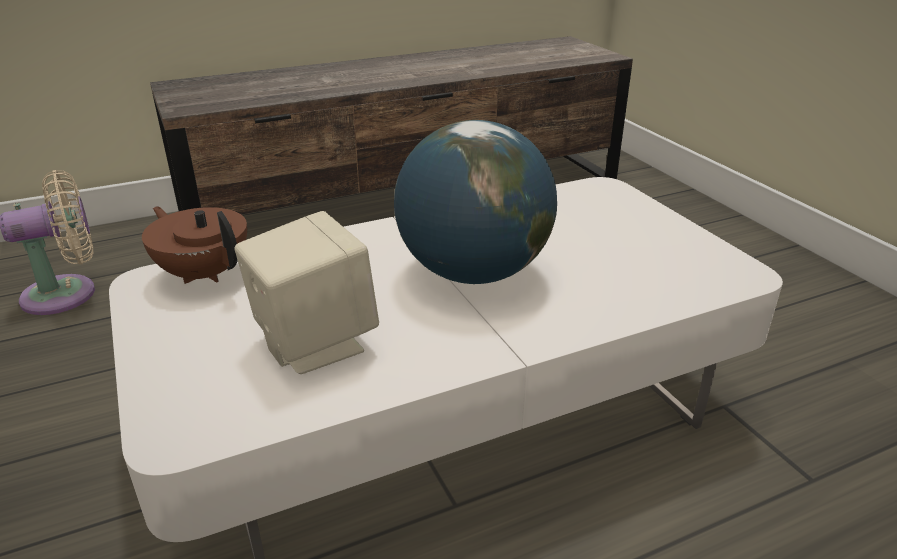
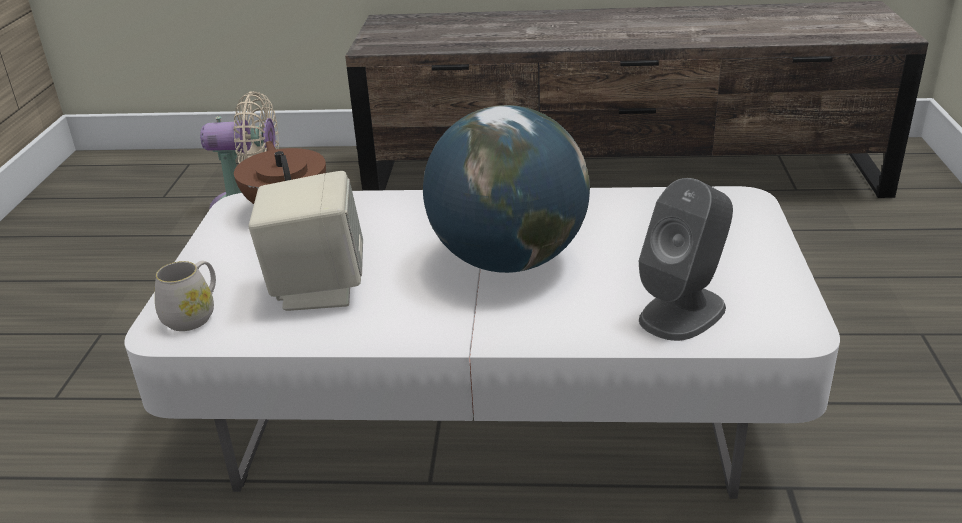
camera: 30 degrees right, 0 degrees up
(196, 409) = (194, 315): none -> white mug
(655, 280) = (683, 312): none -> grey speaker

